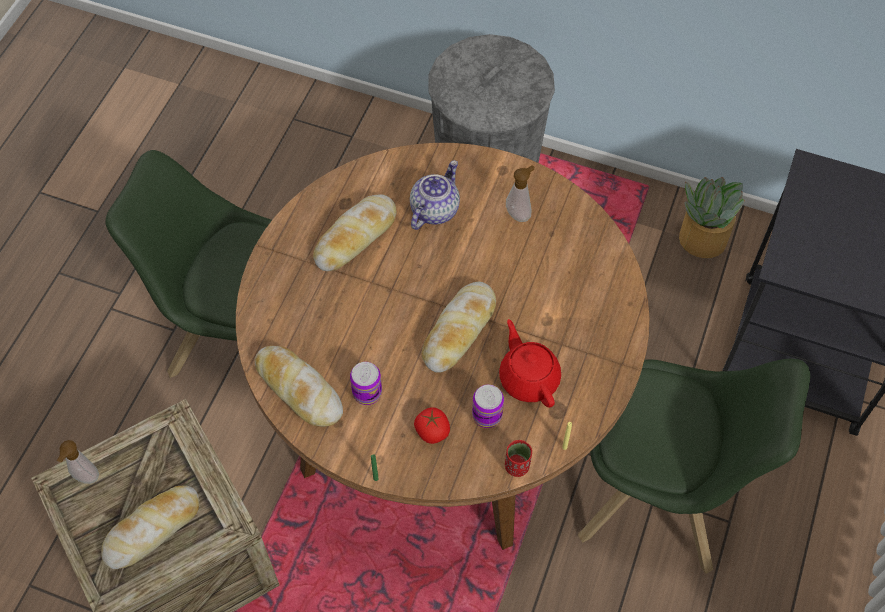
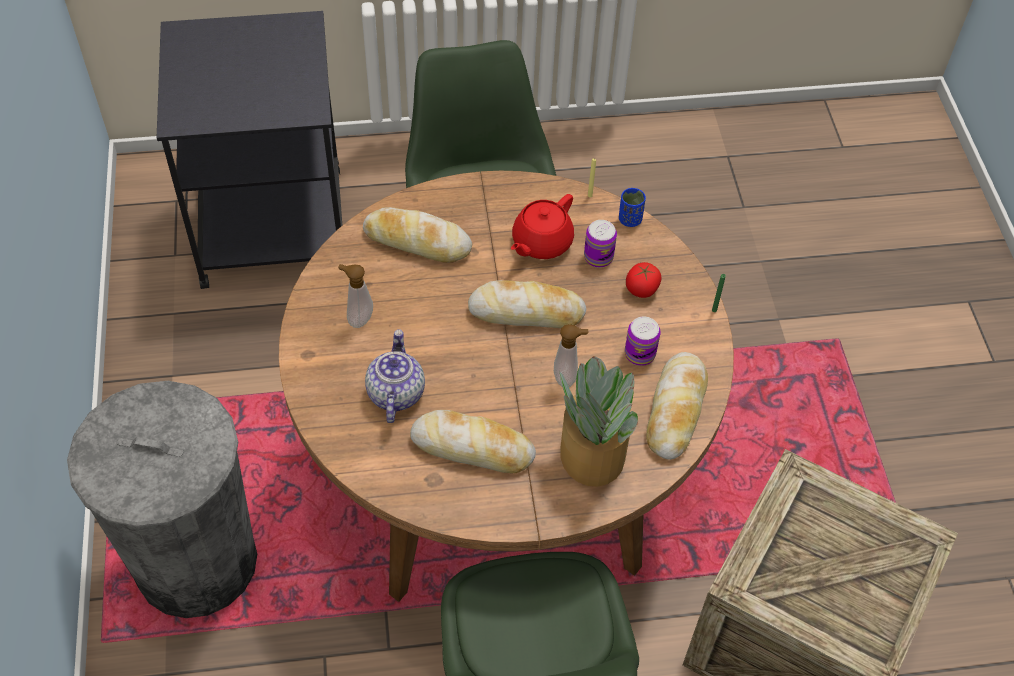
camera: 120 degrees left, 5 degrees down
(85, 478) = (852, 633): soap dispenser -> soap dispenser (567, 377)
(152, 529) = (850, 538): bread -> bread (417, 241)
(434, 209) = (395, 393): teapot -> teapot turned 90 degrees clockwise
(517, 466) = (630, 219): red cup -> blue cup
(701, 239) = (168, 340): potted plant -> potted plant (592, 456)

